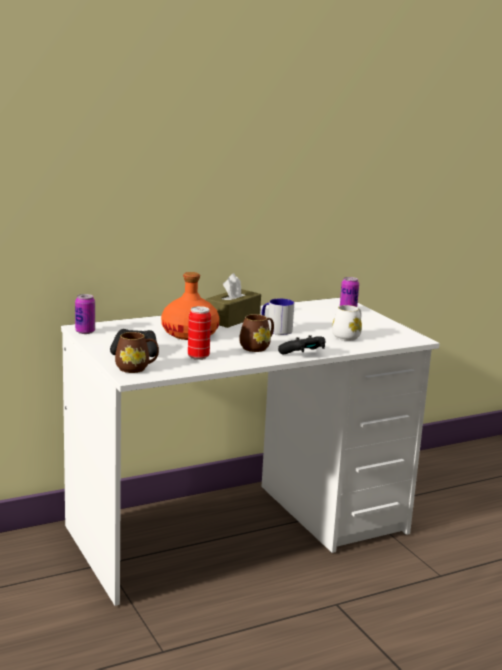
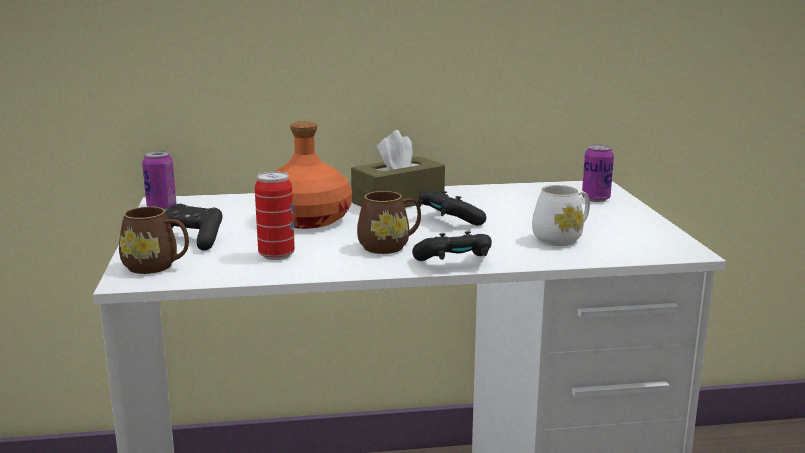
camera: 20 degrees right, 0 degrees up
(275, 329) = (448, 221): mug -> black game controller

